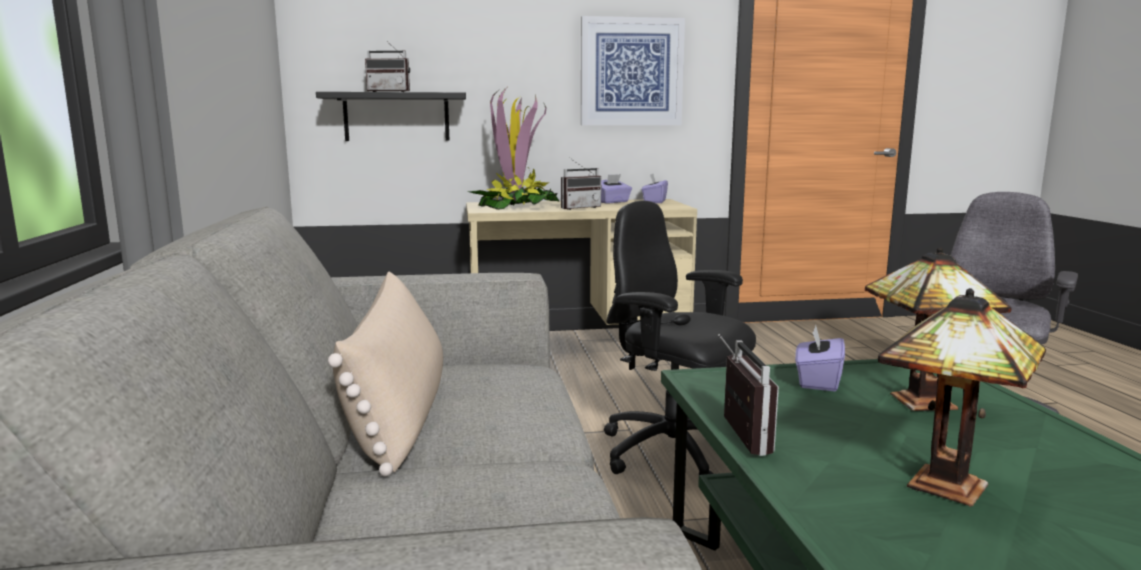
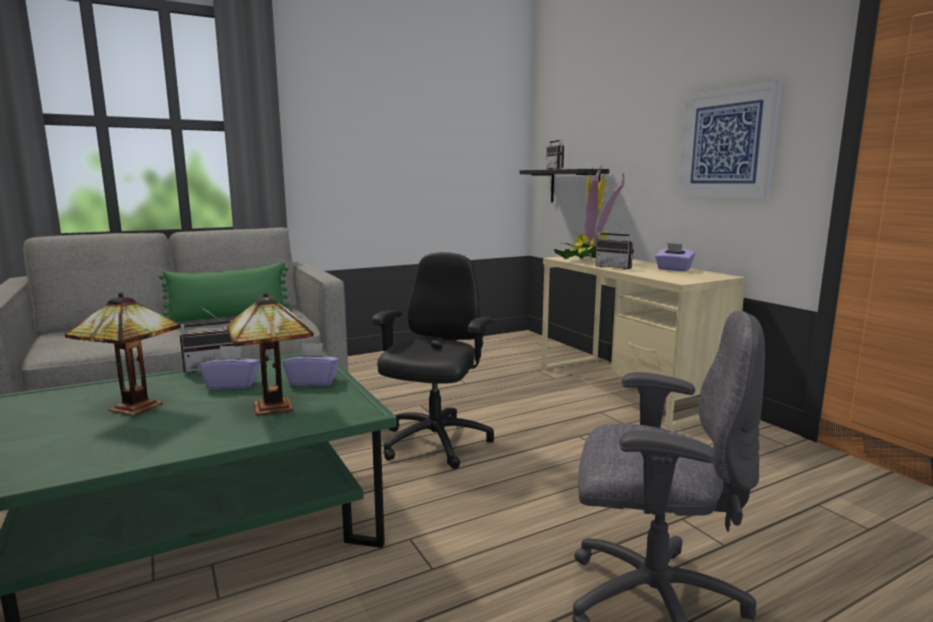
camera: 70 degrees right, 0 degrees up
(399, 414) = (230, 318): beige pillow -> green pillow
(654, 201) = (704, 275): purple tissue box -> purple tissue box (232, 384)

